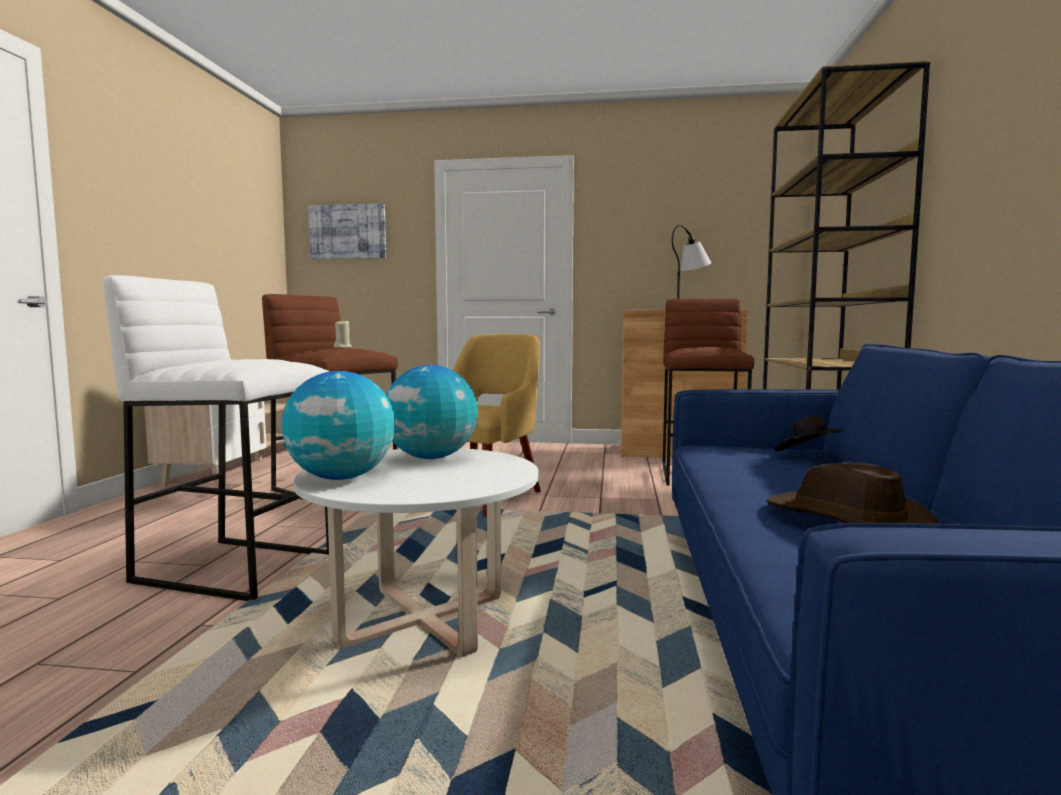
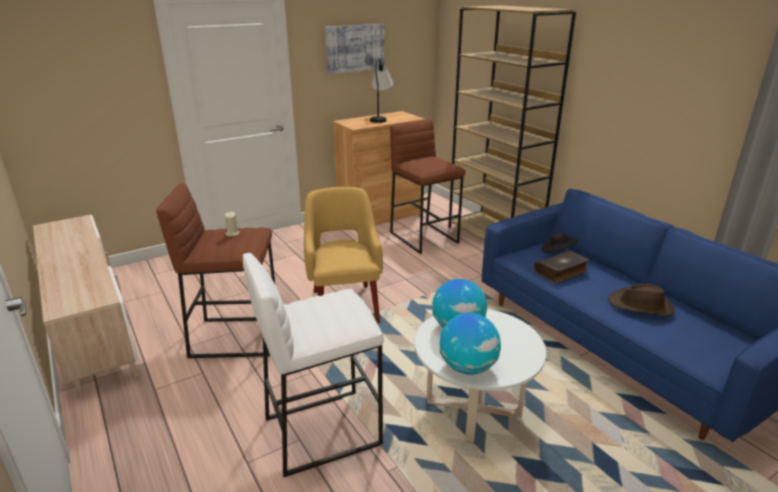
camera: 40 degrees left, 20 degrees up
(348, 232) = (64, 72): picture -> picture (355, 48)
(757, 467) = (561, 272): none -> book

